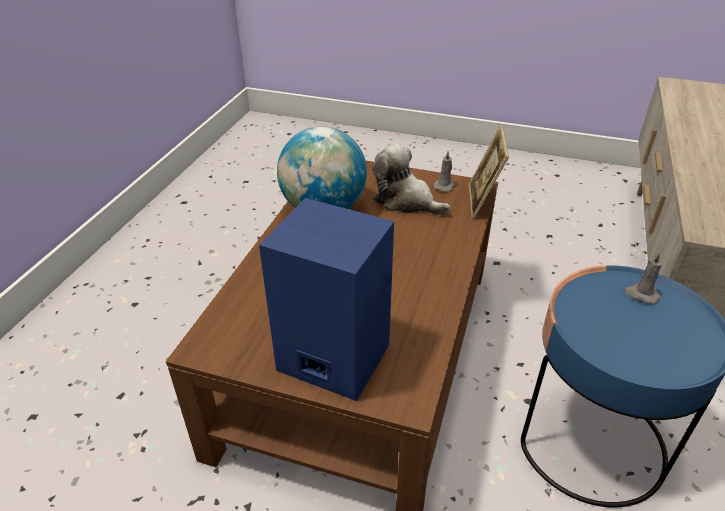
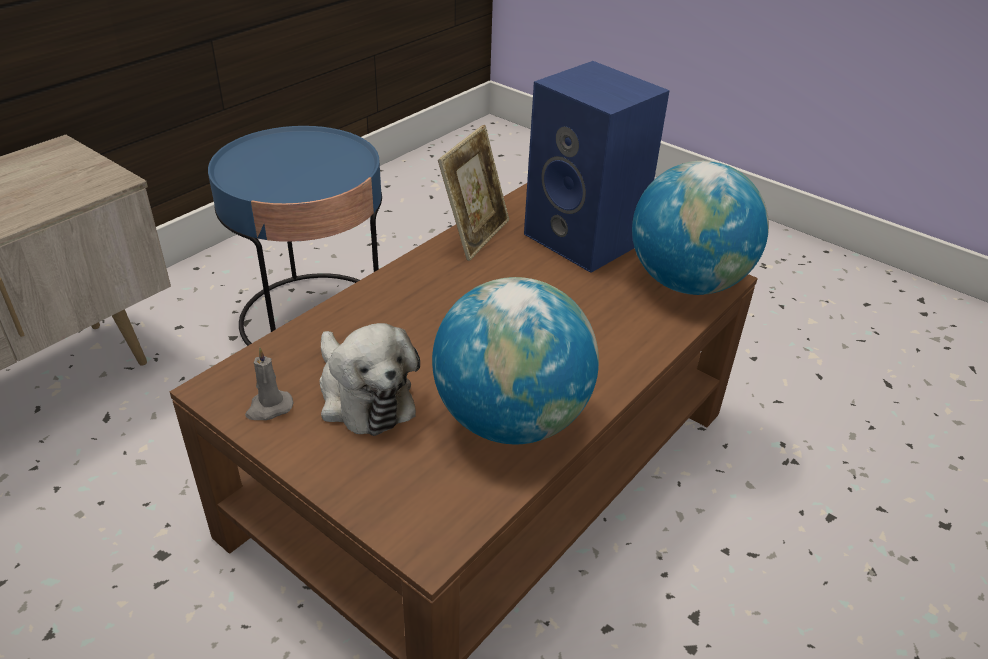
camera: 160 degrees left, 0 degrees up
(231, 334) = (687, 282): none -> globe
(482, 202) = (248, 357): picture frame -> picture frame (475, 235)
(640, 294) = (257, 178): grey candle -> none

